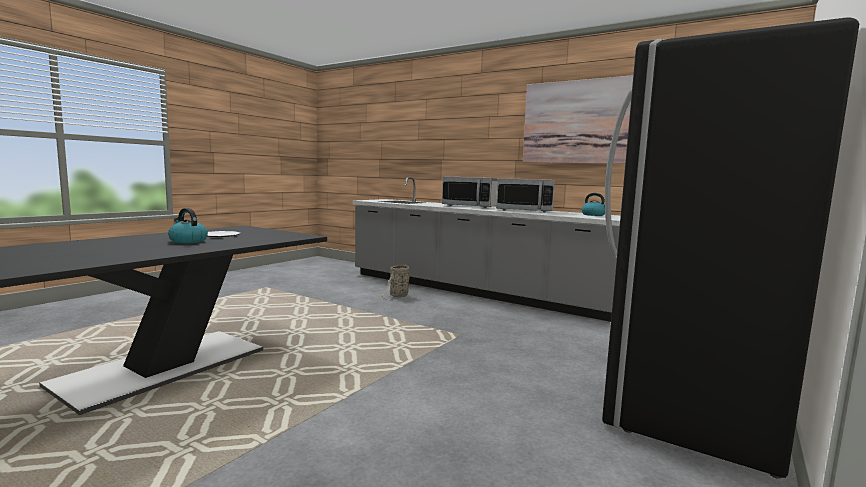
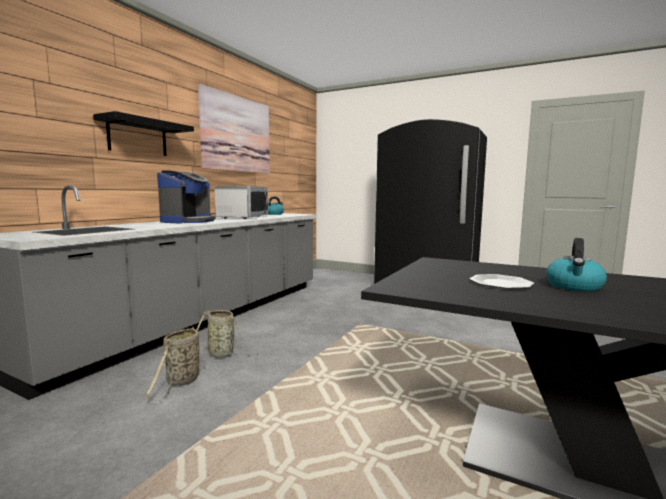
camera: 95 degrees left, 0 degrees up
(362, 291) = (181, 382): none -> basket
(469, 142) = (138, 137): none -> black shelf
(470, 206) = (188, 221): microwave -> coffee machine

